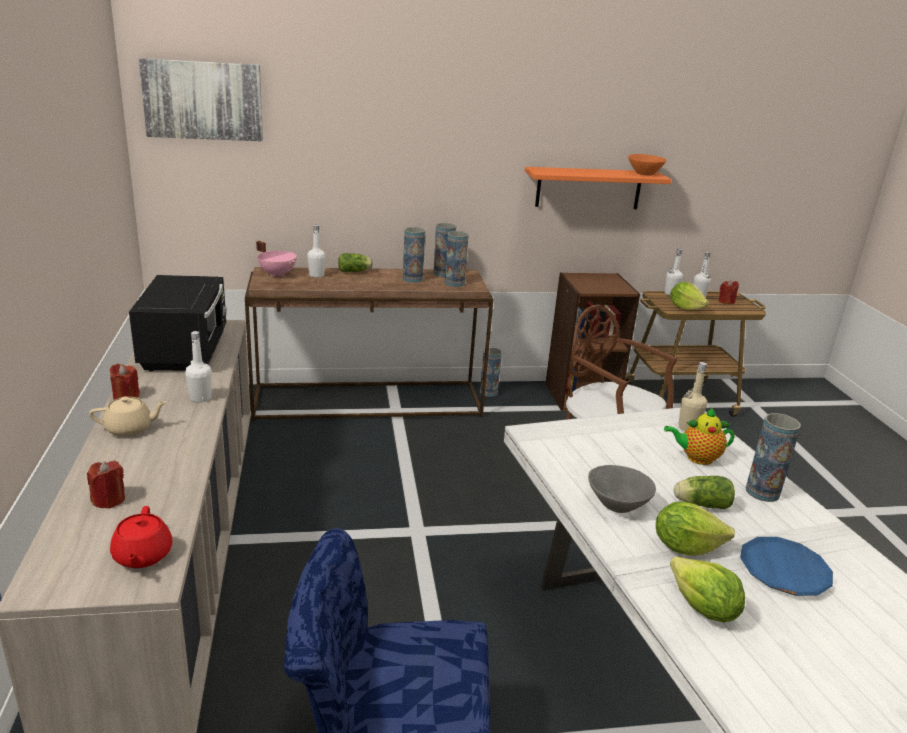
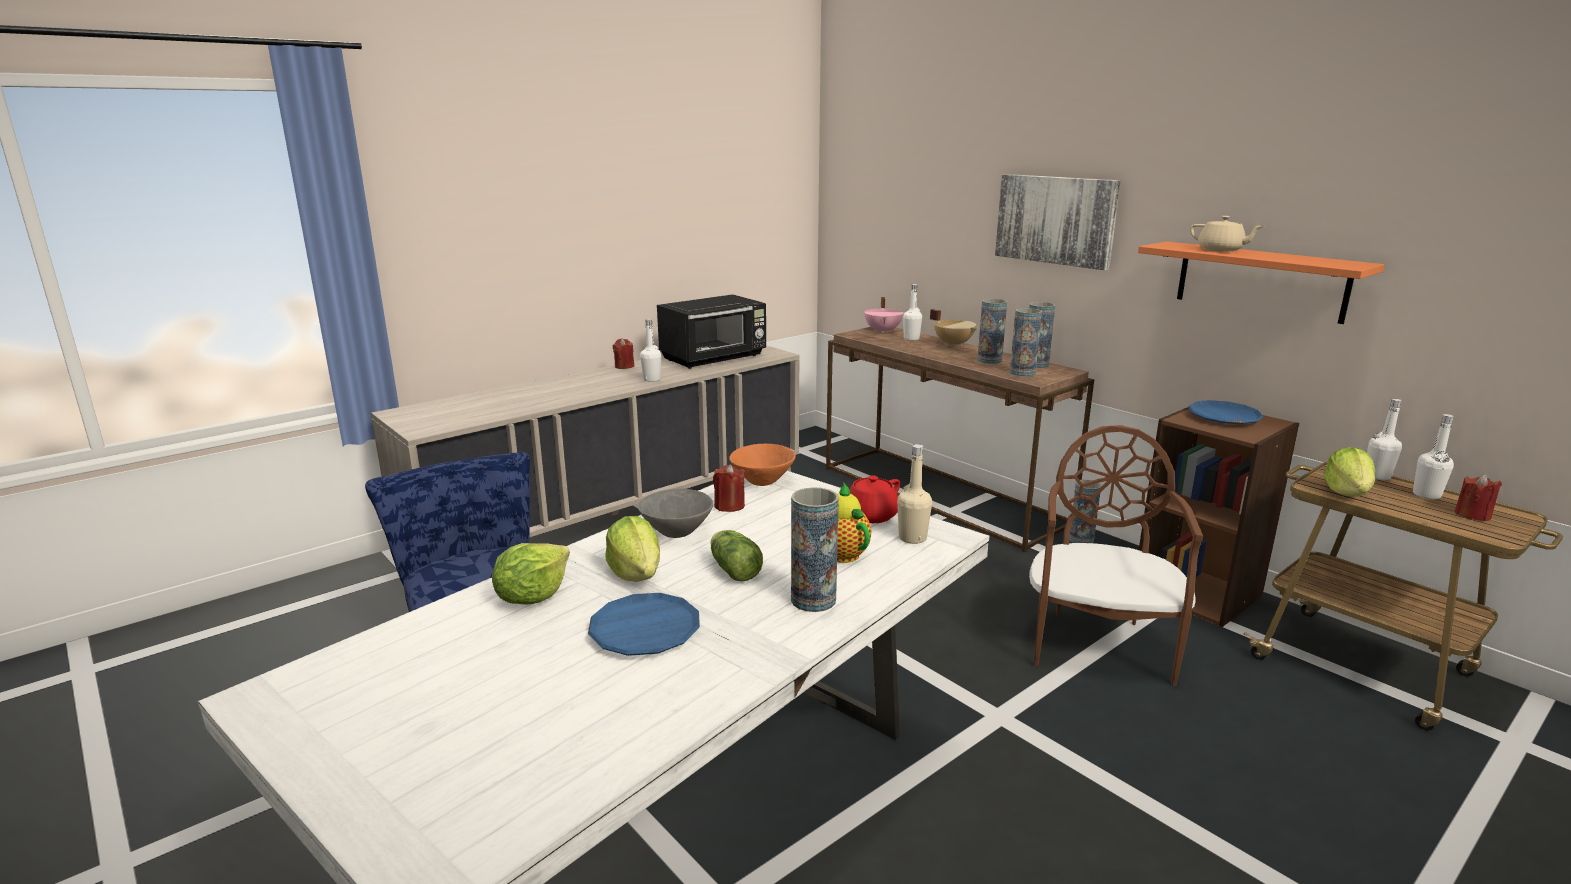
camera: 60 degrees right, 5 degrees down
(109, 500) = (496, 398): red candle -> red candle (729, 506)
(130, 429) = (584, 378): beige teapot -> beige teapot (1221, 250)
(142, 556) = (445, 421): red teapot -> red teapot (870, 516)
(203, 100) = (866, 157): picture -> picture (1056, 220)
(355, 271) = (953, 344): lettuce -> beige cooking pot
(593, 281) = (1224, 417): none -> blue plate
(644, 174) = (1335, 262): orange bowl -> orange bowl (761, 481)

